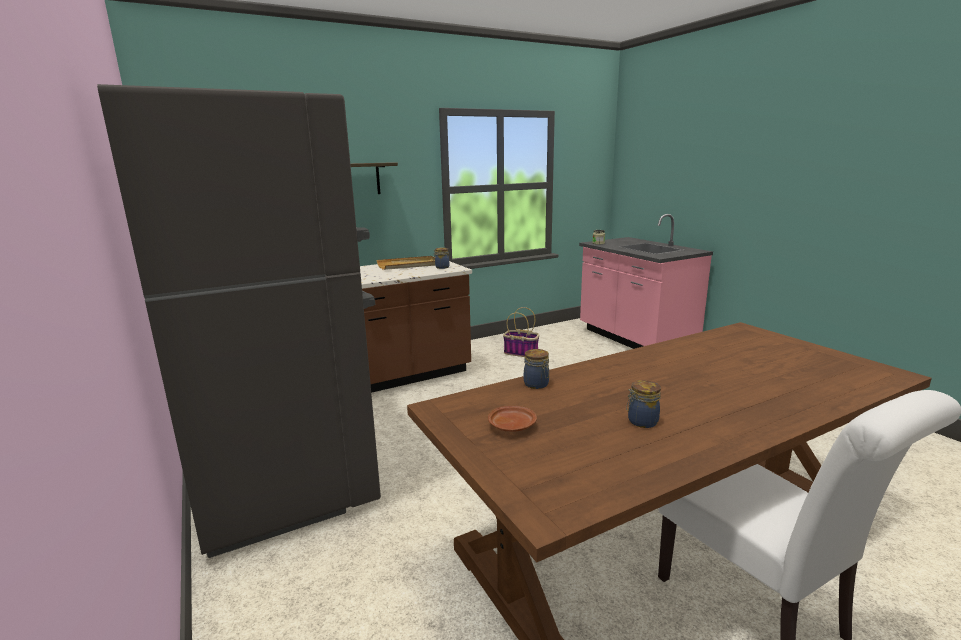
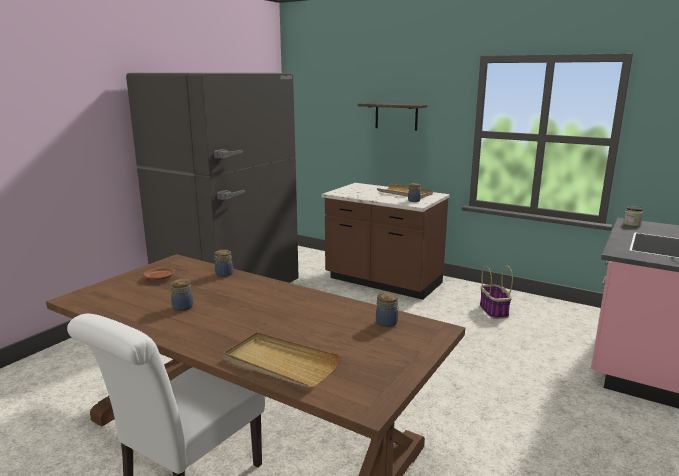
camera: 60 degrees right, 0 degrees up
(726, 340) = (387, 323): none -> jar
(815, 391) = (280, 363): none -> beige tray

